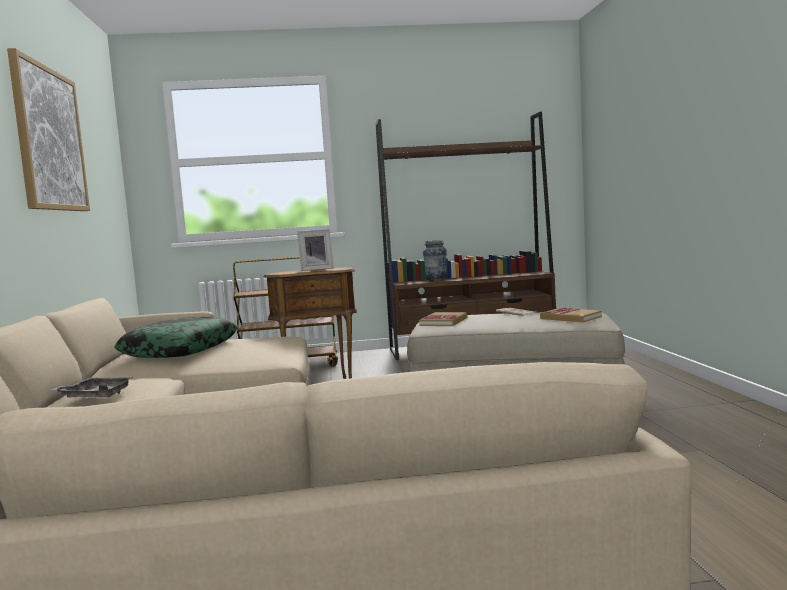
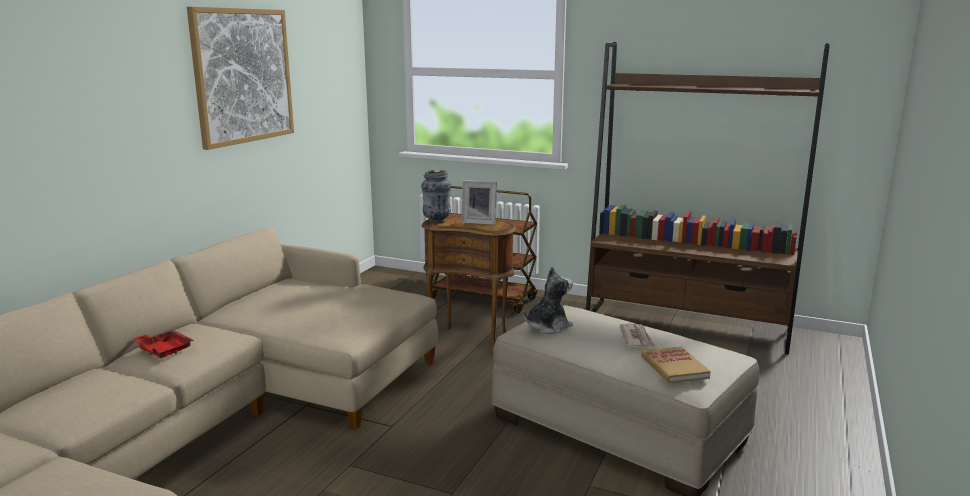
camera: 30 degrees right, 10 degrees up
(95, 396) = (164, 350): grey tray -> red tray
(180, 349) = (301, 296): pillow -> none
(436, 280) = (644, 244): vase -> vase (437, 221)
(443, 322) = (547, 326): book -> plush toy

